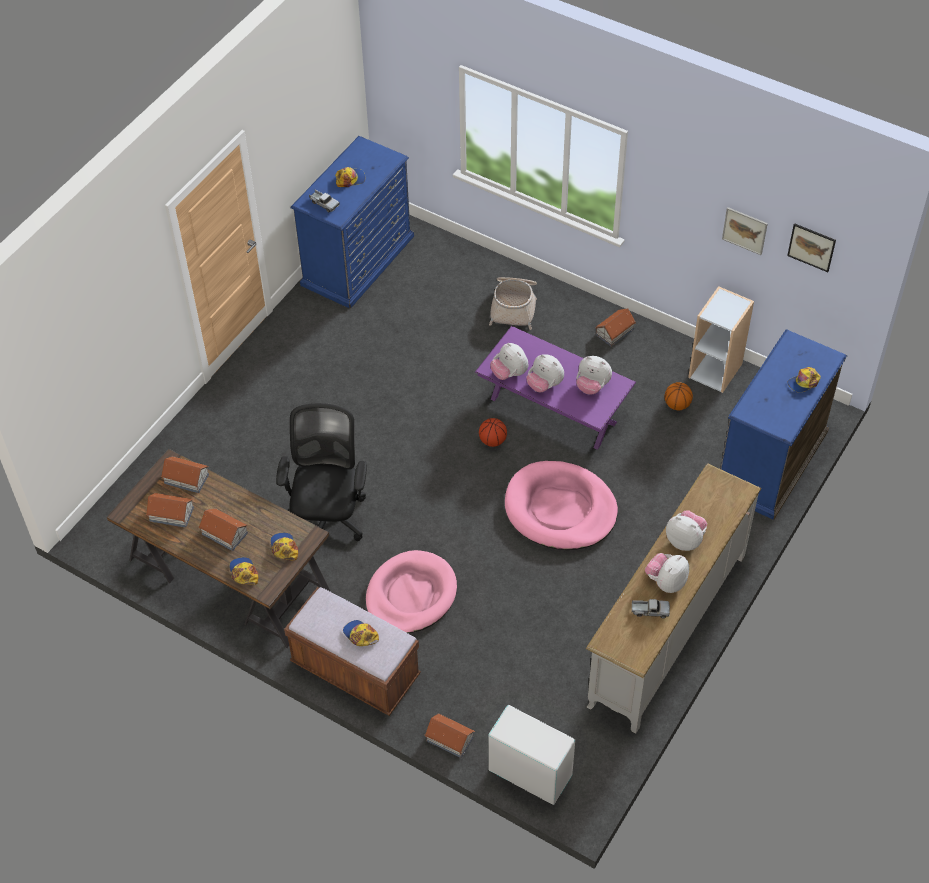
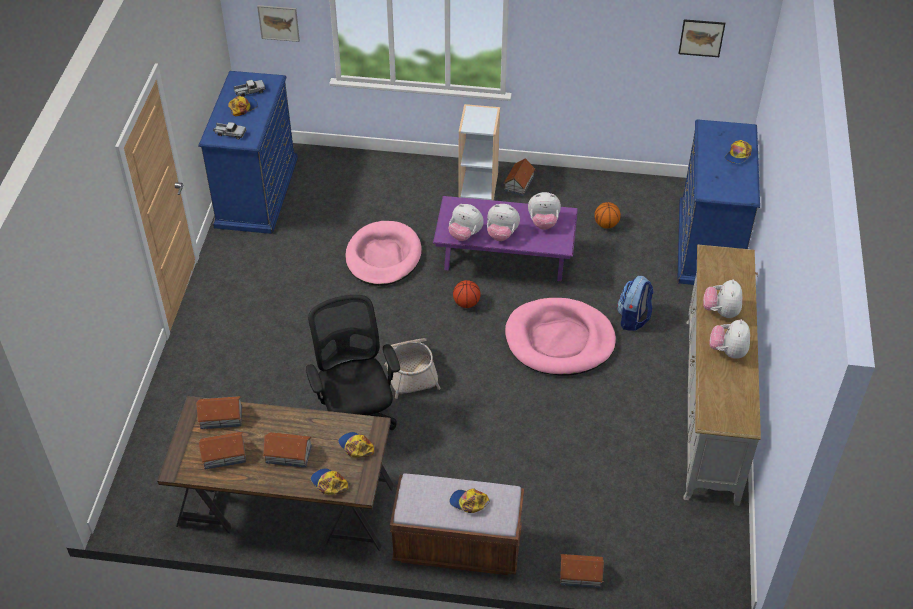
camera: 25 degrees left, 5 degrees down
(411, 595) = (470, 459): pink dog bed -> pink dog bed (383, 256)
(514, 306) = (420, 188): basket -> basket (410, 370)
(530, 773) = (671, 577): white nightstand -> none
(645, 512) = (633, 319): none -> backpack
(650, 611) = (730, 380): toy truck -> toy truck (250, 91)
(685, 540) = (721, 311): plush toy -> plush toy turned 90 degrees counterclockwise
(716, 370) = (621, 188): bookcase -> bookcase (478, 184)
(744, 230) = (634, 43): picture -> picture (278, 23)

